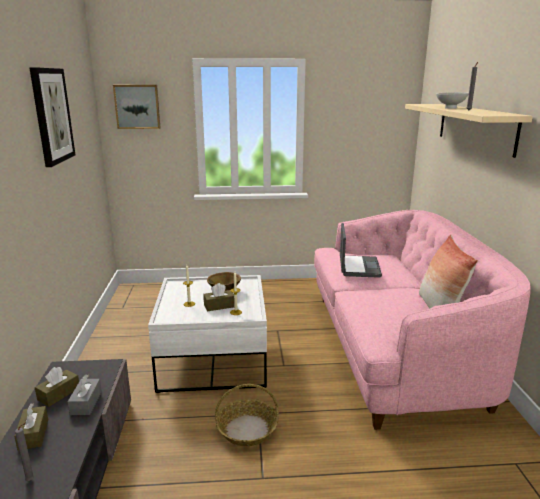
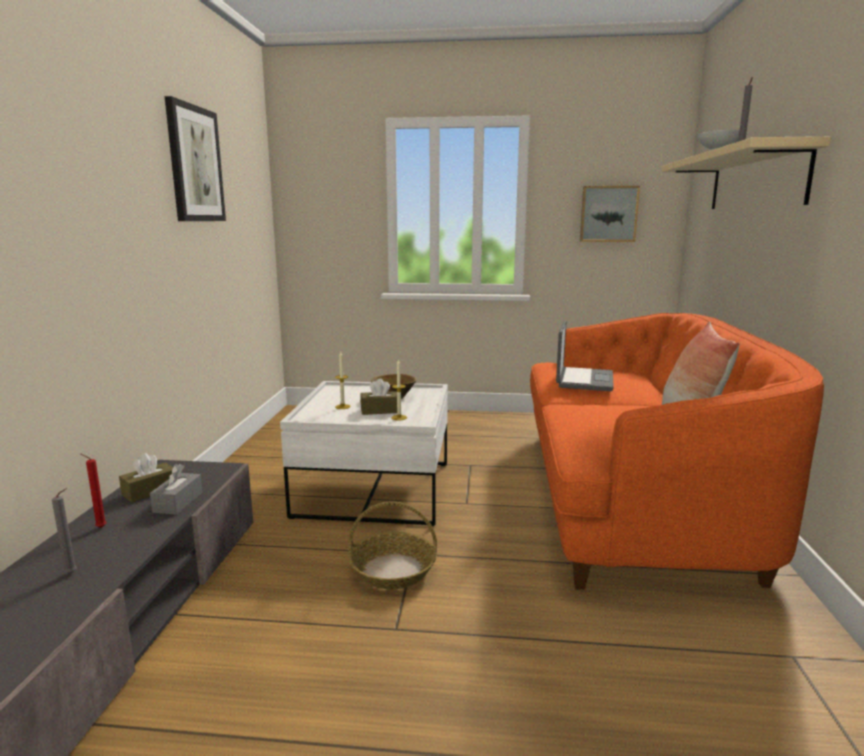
camera: 10 degrees right, 5 degrees down
(33, 434) = (99, 527): brown tissue box -> red candle
(137, 106) = (317, 179): picture -> picture (608, 214)
(393, 349) = (629, 497): pink sofa -> orange sofa

